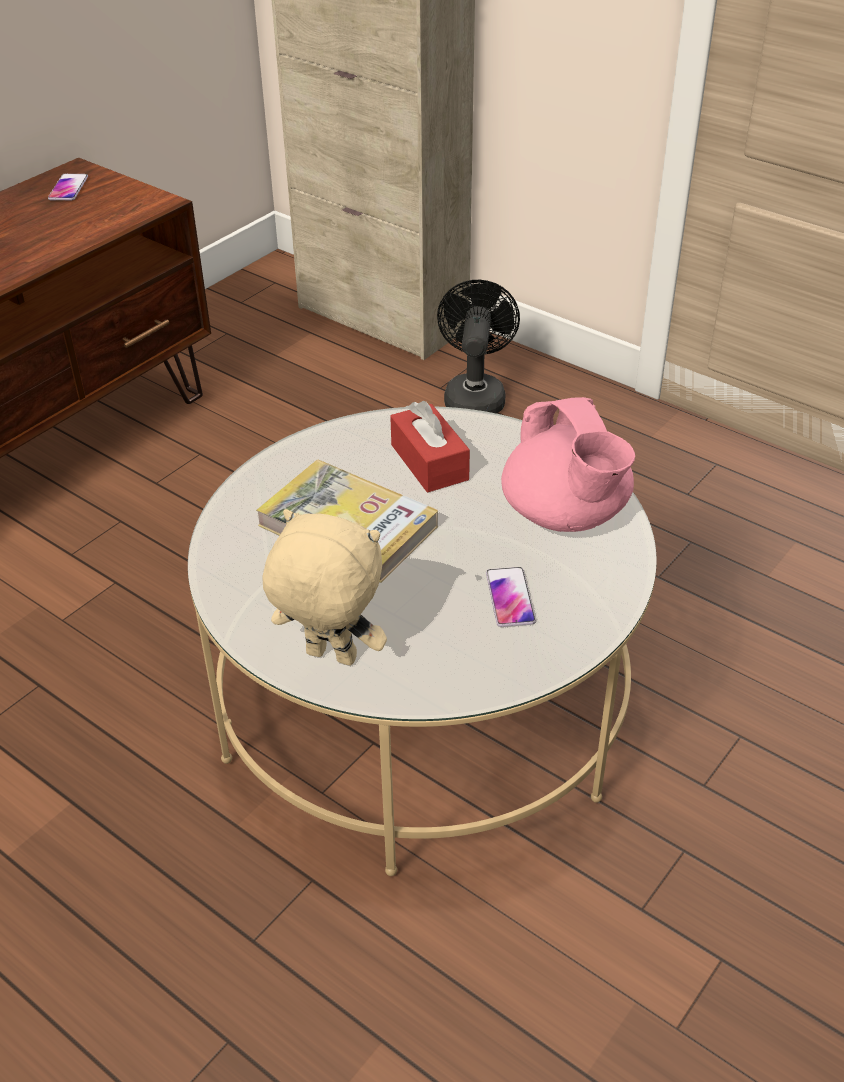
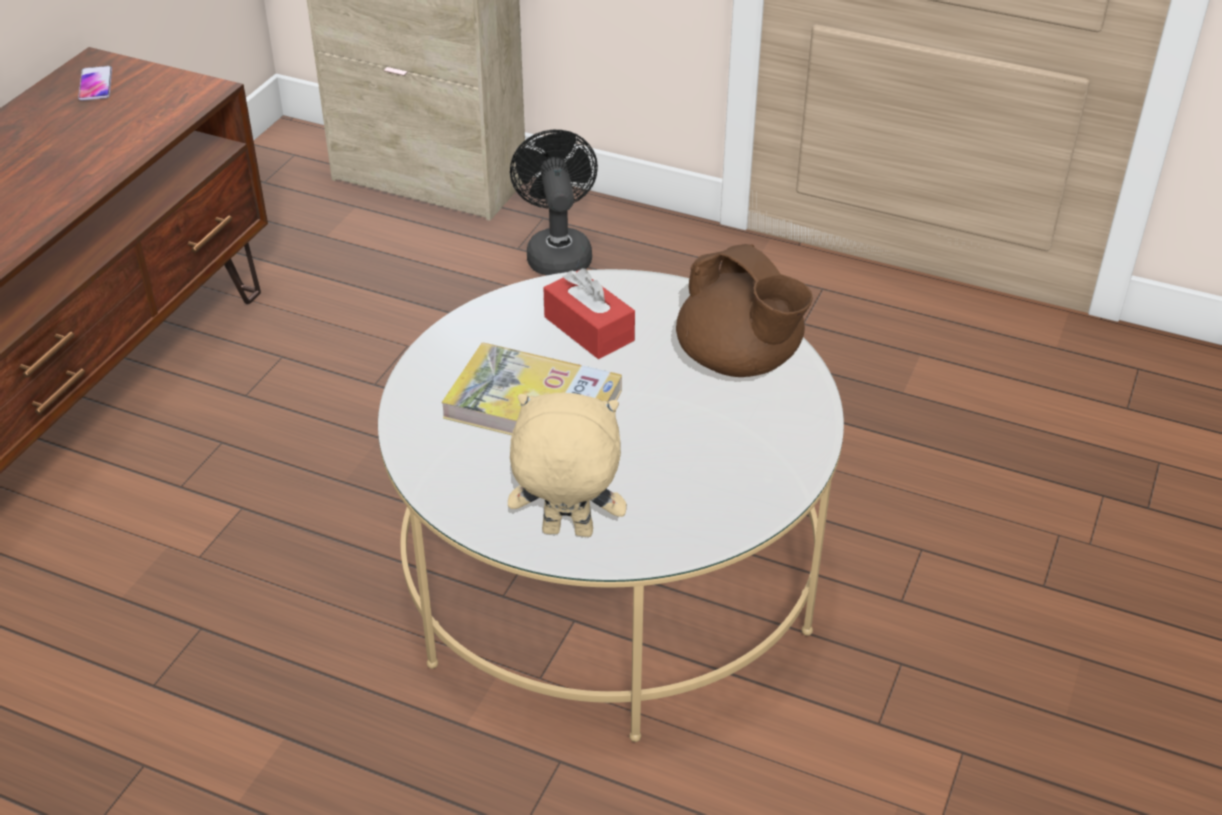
camera: 15 degrees left, 0 degrees up
(510, 598) = (716, 448): phone -> none
(566, 515) = (739, 360): pink teapot -> brown teapot

